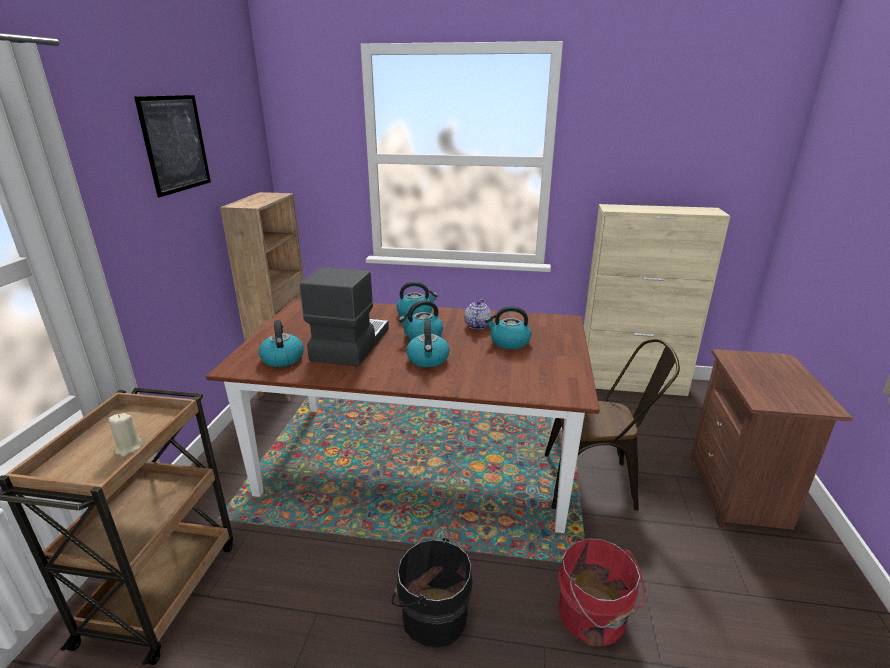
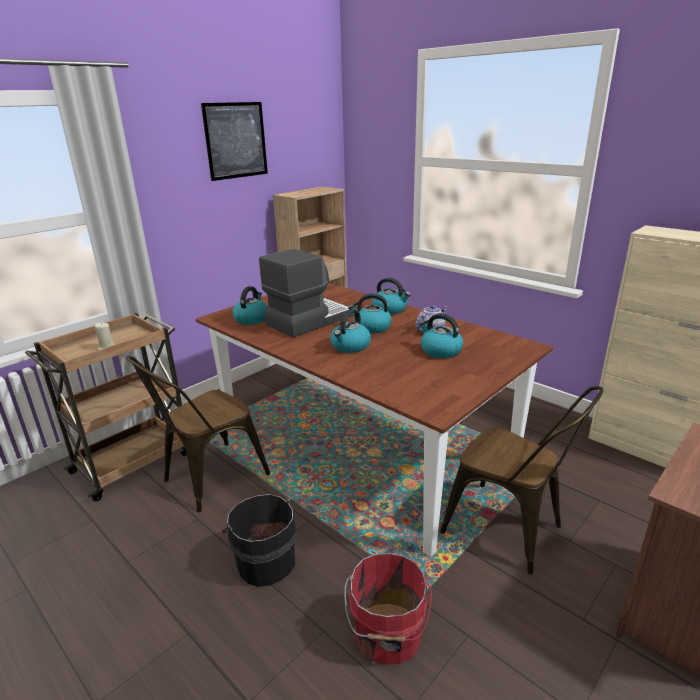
camera: 35 degrees right, 0 degrees up
(288, 565) = (208, 480): none -> brown chair

